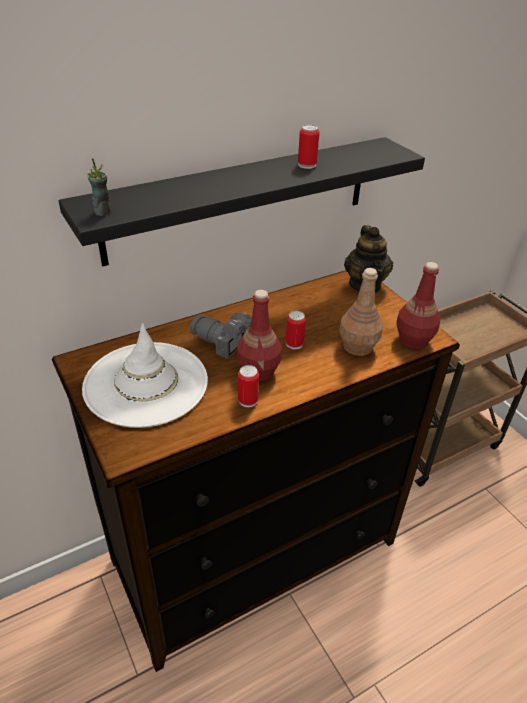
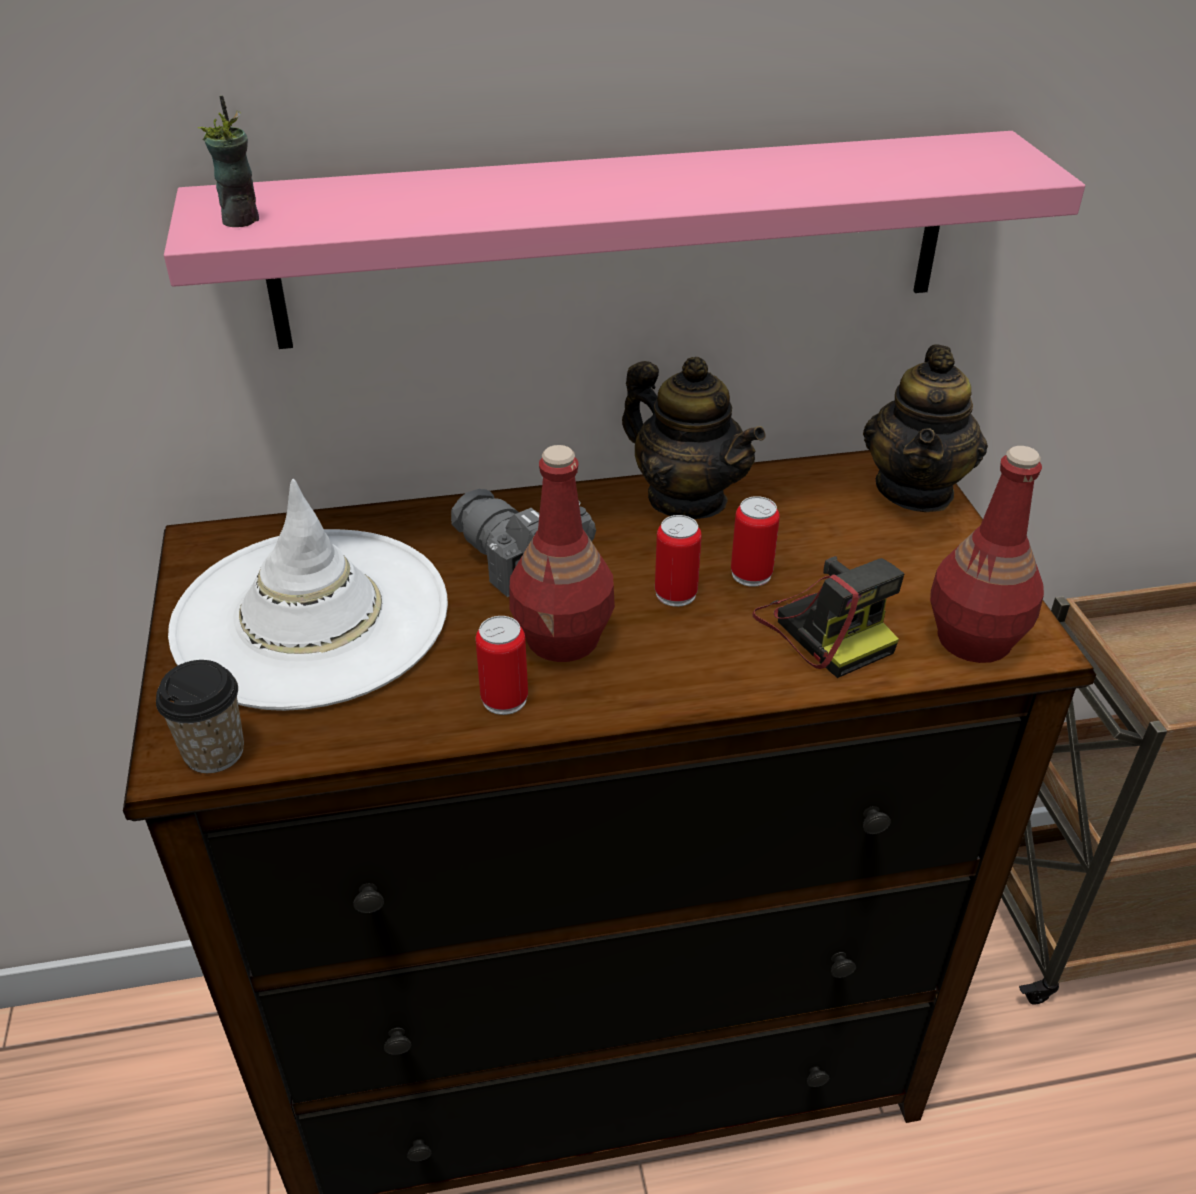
camera: 20 degrees right, 0 degrees up
(136, 449) = (214, 752): none -> cup
(241, 199) = (615, 240): black shelf -> pink shelf
(279, 304) = (687, 499): none -> teapot
(307, 165) = (767, 172): can -> can (751, 574)
(357, 346) = (824, 627): brown bottle -> camera

